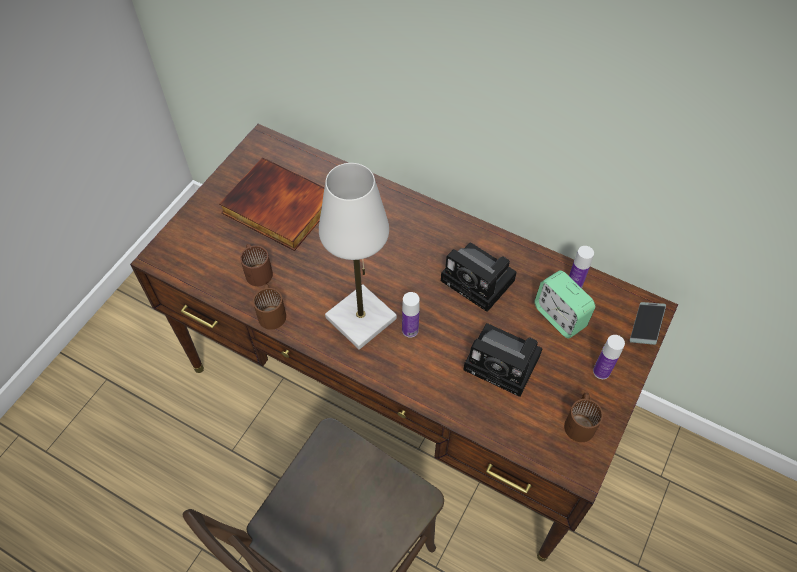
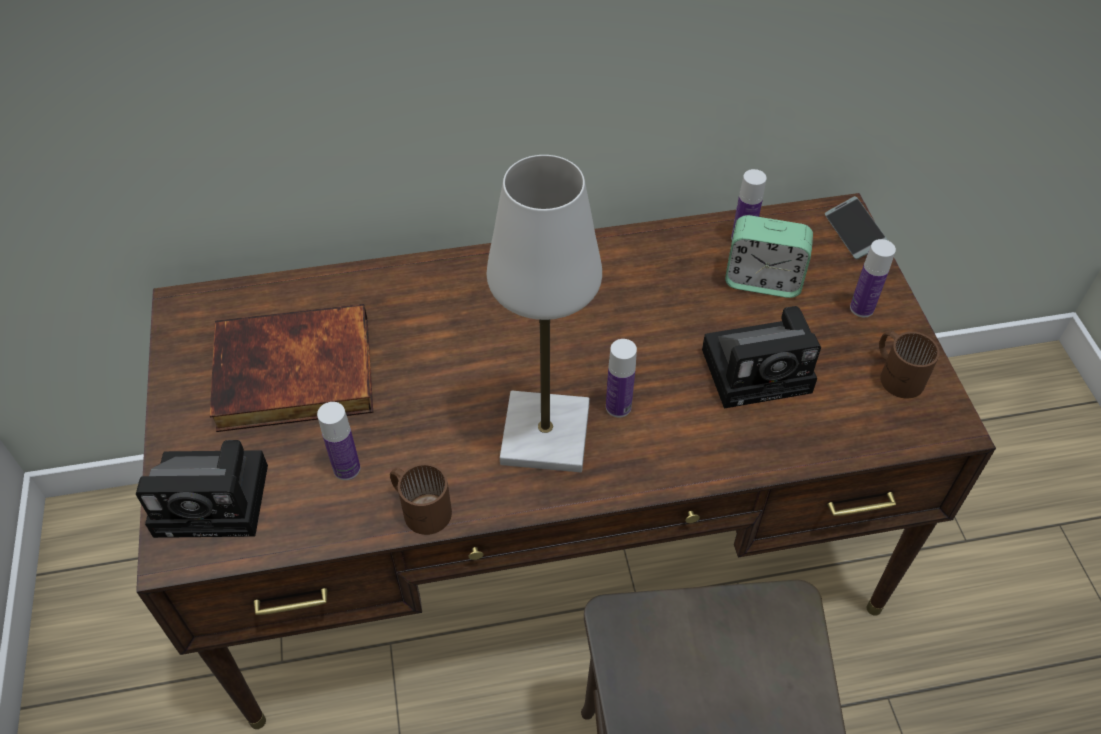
camera: 40 degrees left, 5 degrees down
(258, 270) = (346, 468): brown mug -> bottle
(480, 282) = (641, 299): camera -> camera (217, 499)

